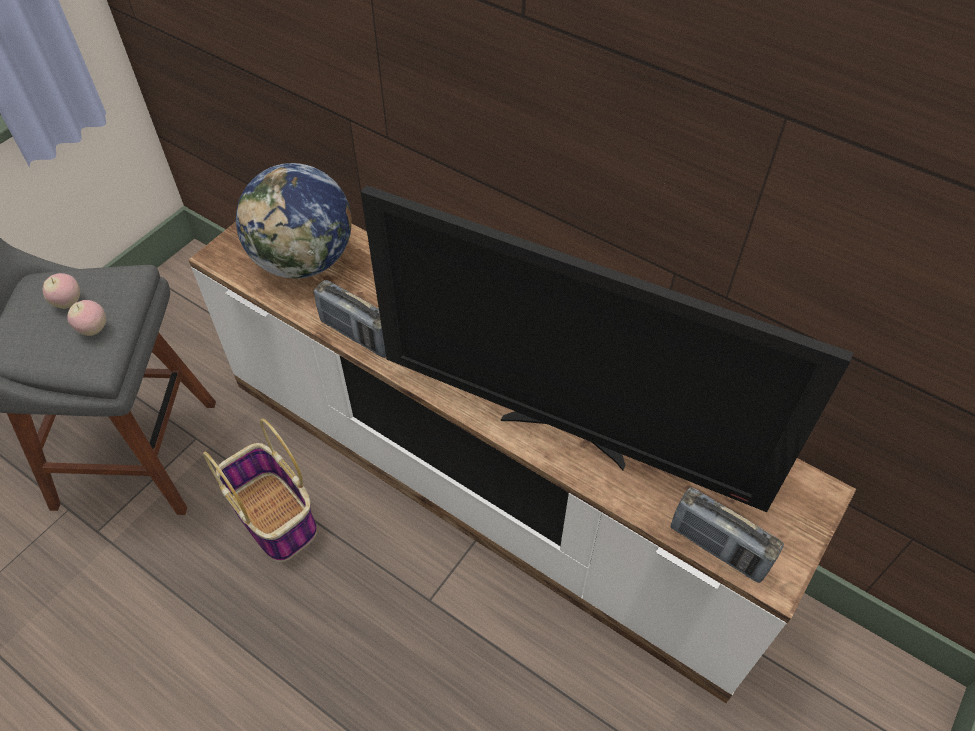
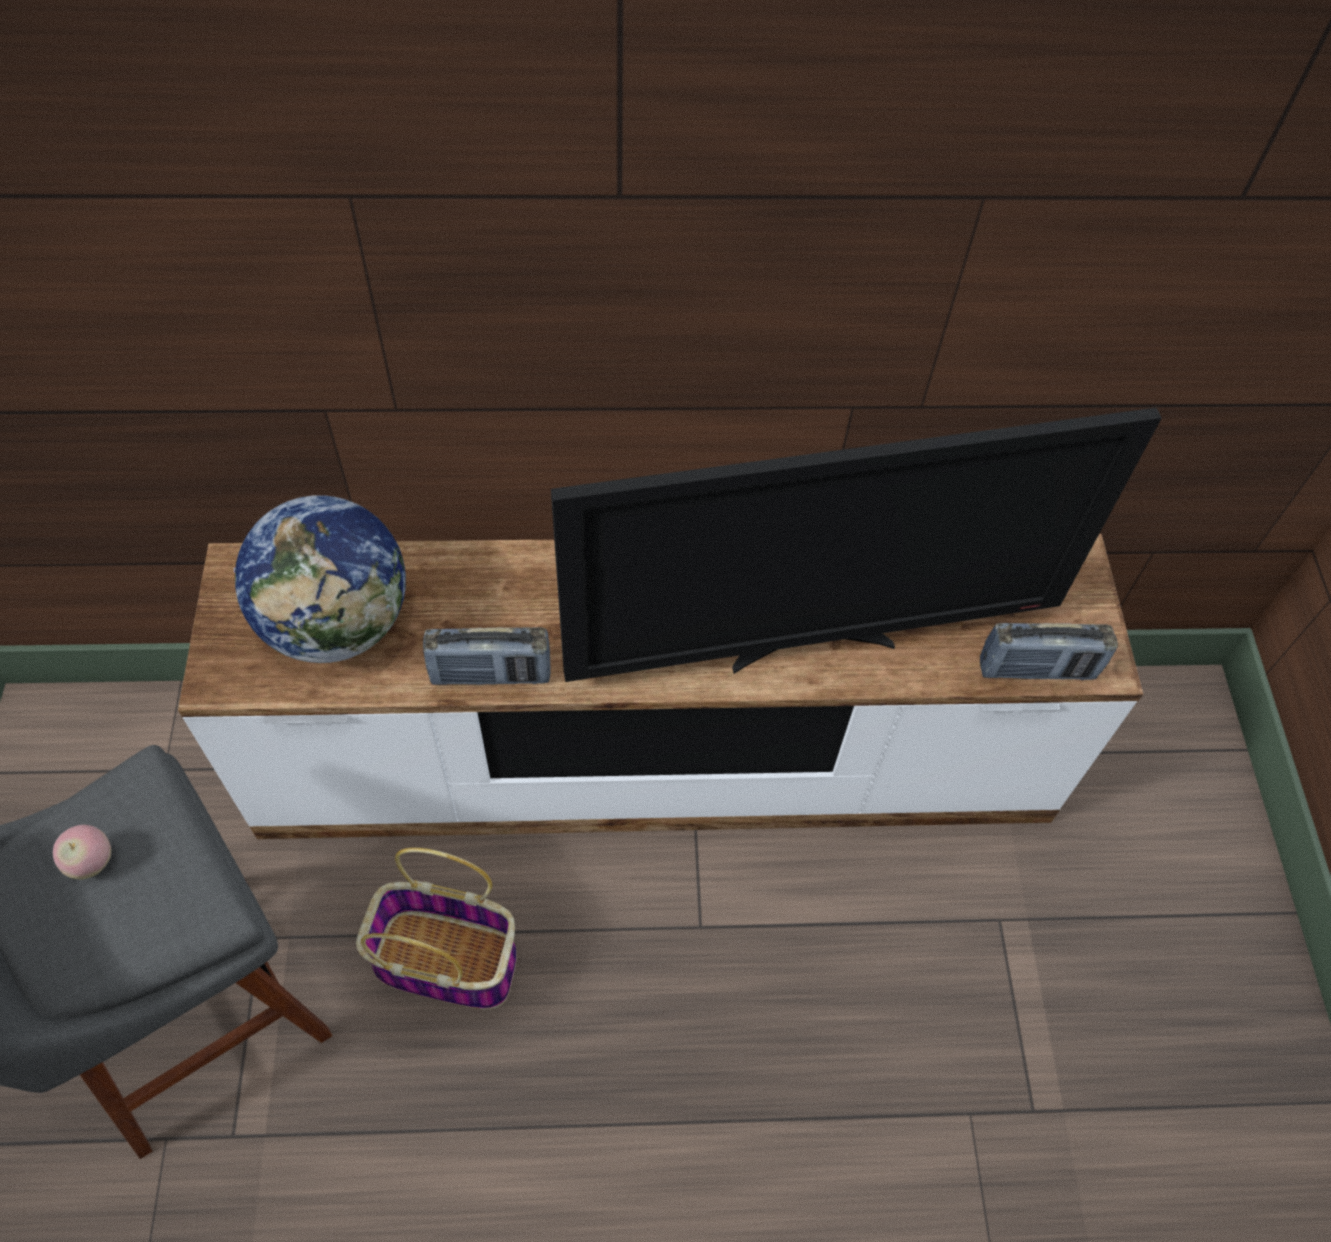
camera: 40 degrees left, 5 degrees up
(93, 329) = (166, 873): apple -> none

